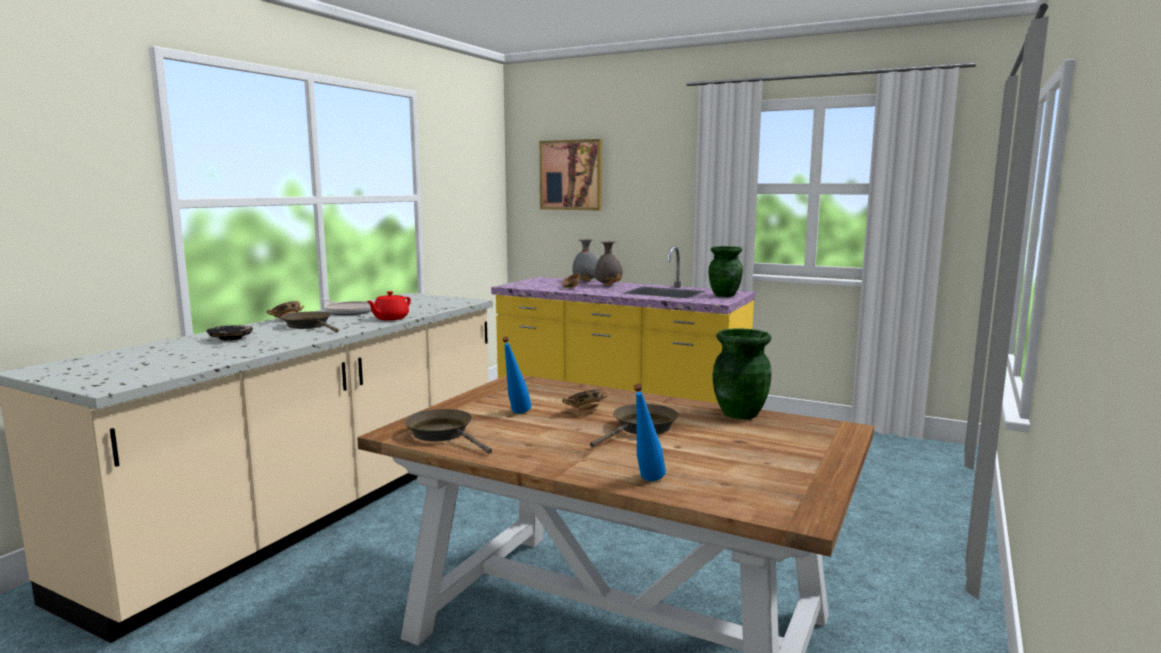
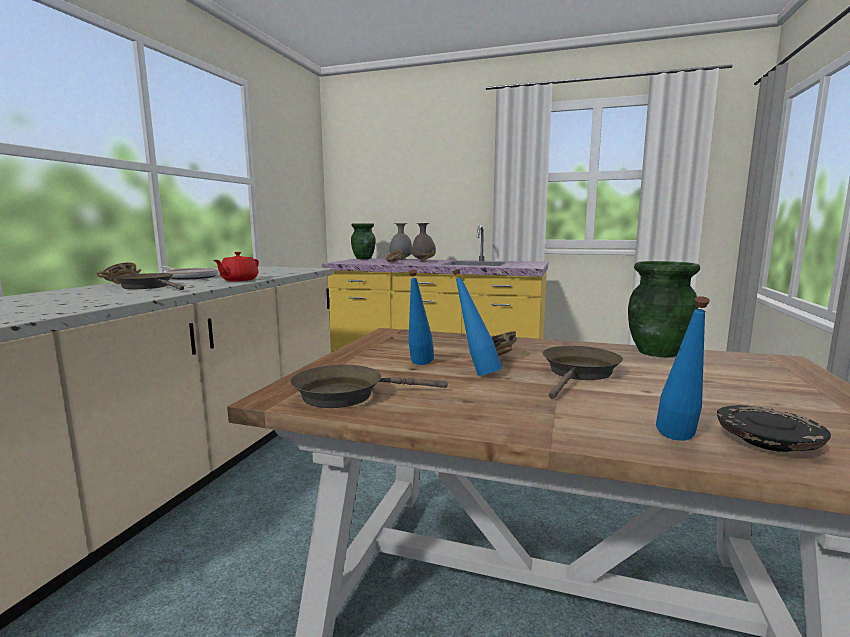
camera: 10 degrees left, 0 degrees up
(231, 338) = (47, 298): black plate -> black plate (766, 442)
(443, 434) = (346, 395): brown frying pan -> brown frying pan turned 45 degrees counterclockwise
(556, 423) = (475, 373): none -> blue bottle
(571, 175) = (383, 171): picture -> none
(725, 295) = (528, 264): green vase -> green vase (364, 258)

